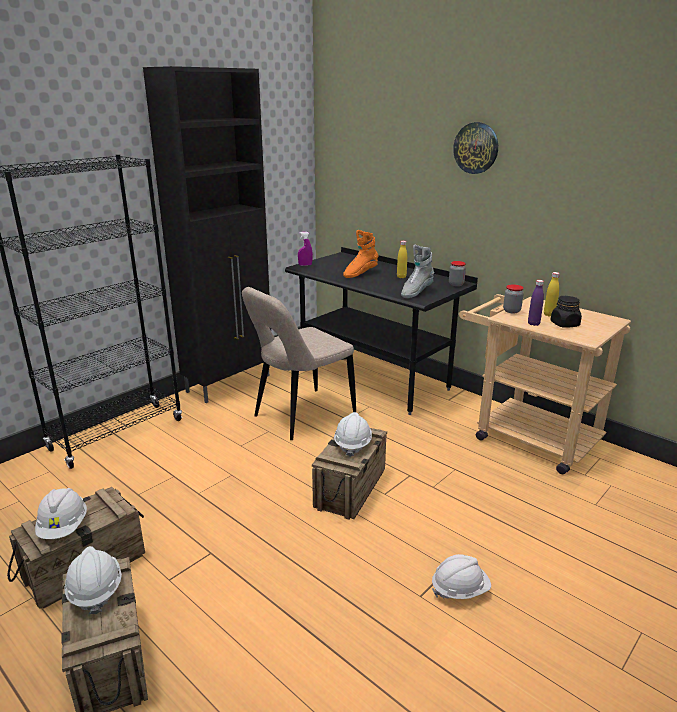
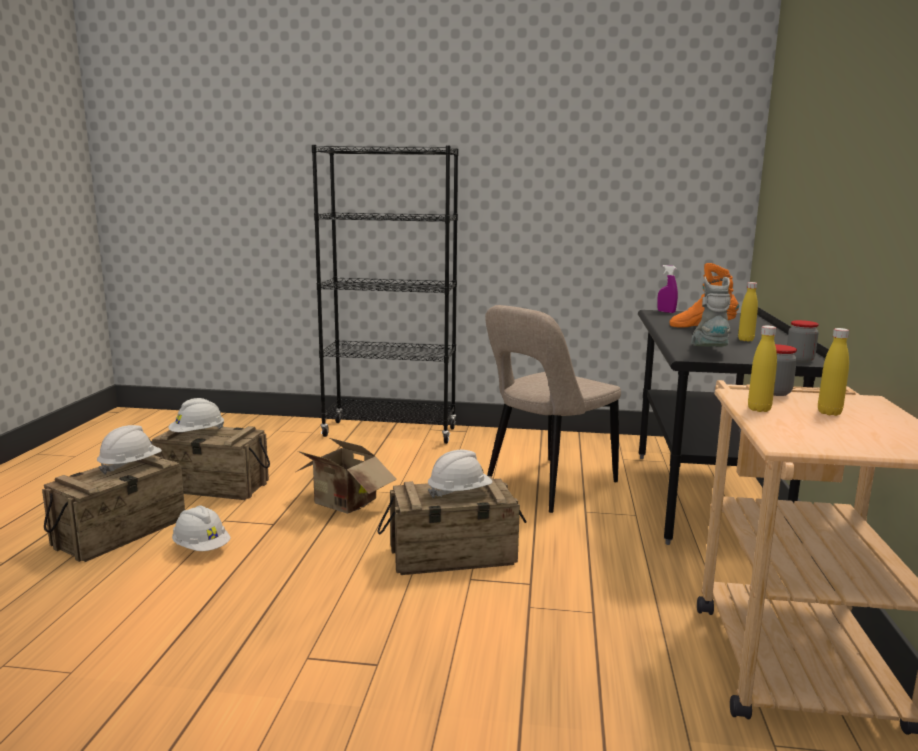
camera: 55 degrees right, 10 degrees down
(221, 506) = (343, 505): none -> cardboard box
(230, 383) = (545, 439): black cabinet -> none
(300, 416) = (546, 487): beige chair -> beige chair turned 60 degrees counterclockwise
(416, 292) = (708, 351): grey boot -> grey boot turned 90 degrees clockwise
(460, 590) = (342, 684): white hard hat -> white hard hat (202, 548)
(476, 148) = (867, 128): wall clock -> none
(533, 324) = (759, 409): purple bottle -> yellow bottle
(565, 324) = (812, 425): black jar -> none

